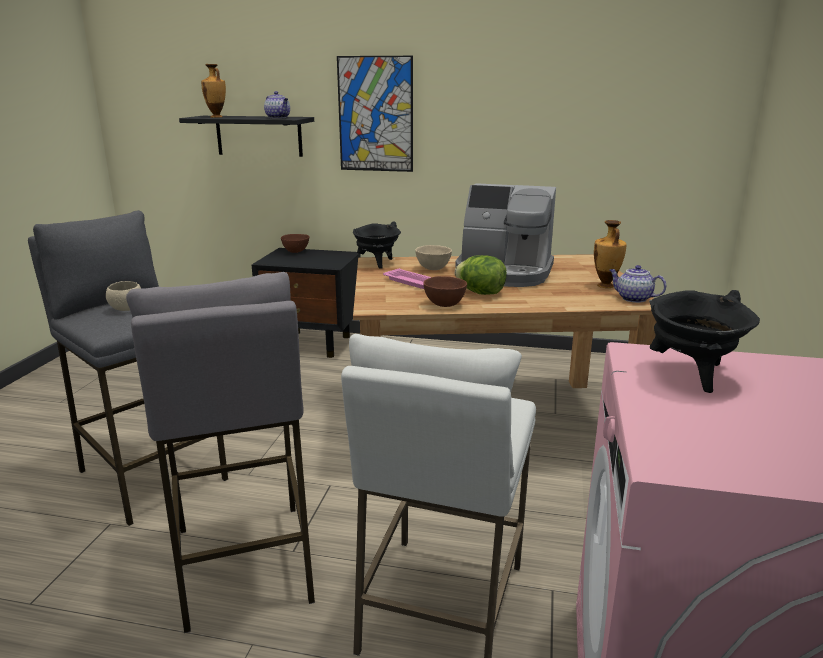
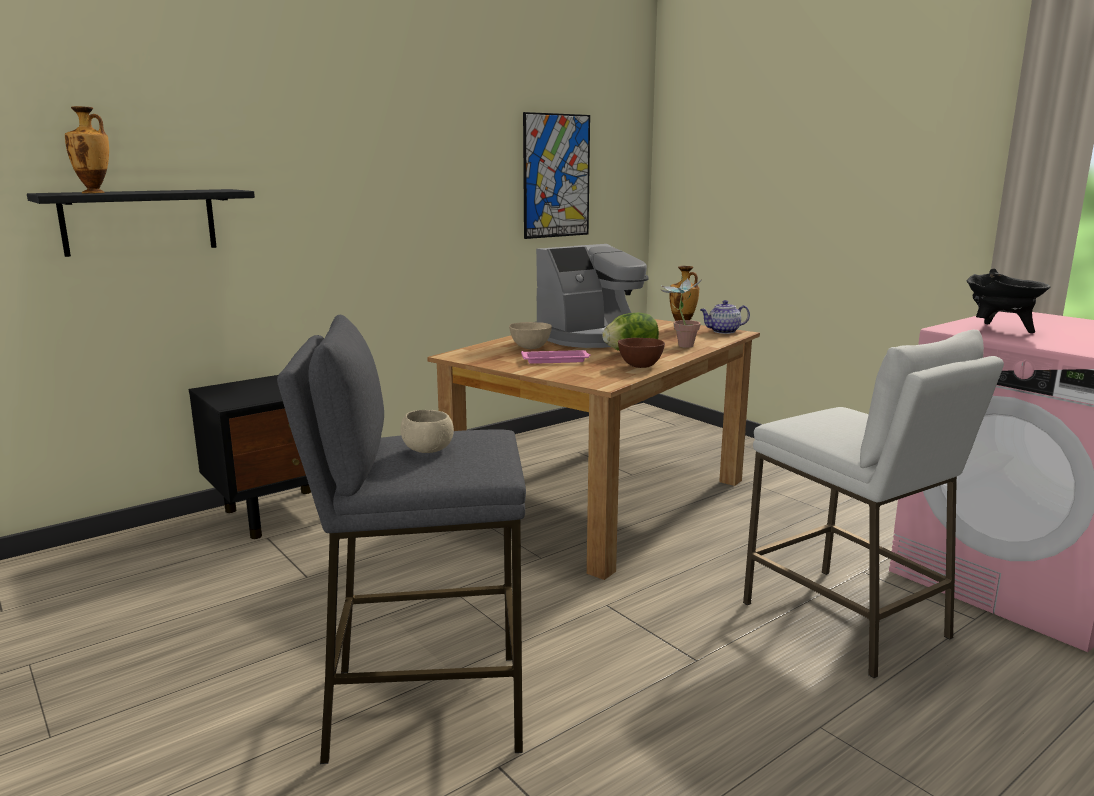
camera: 50 degrees left, 5 degrees down
(243, 564) = (688, 694): grey stool -> none
(278, 118) = (205, 190): teapot -> none
(296, 251) = (232, 386): brown bowl -> none
(375, 114) = (318, 183): picture -> picture (556, 176)
(377, 263) = (468, 356): black cooking pot -> none
(542, 298) = (680, 345): none -> potted plant

